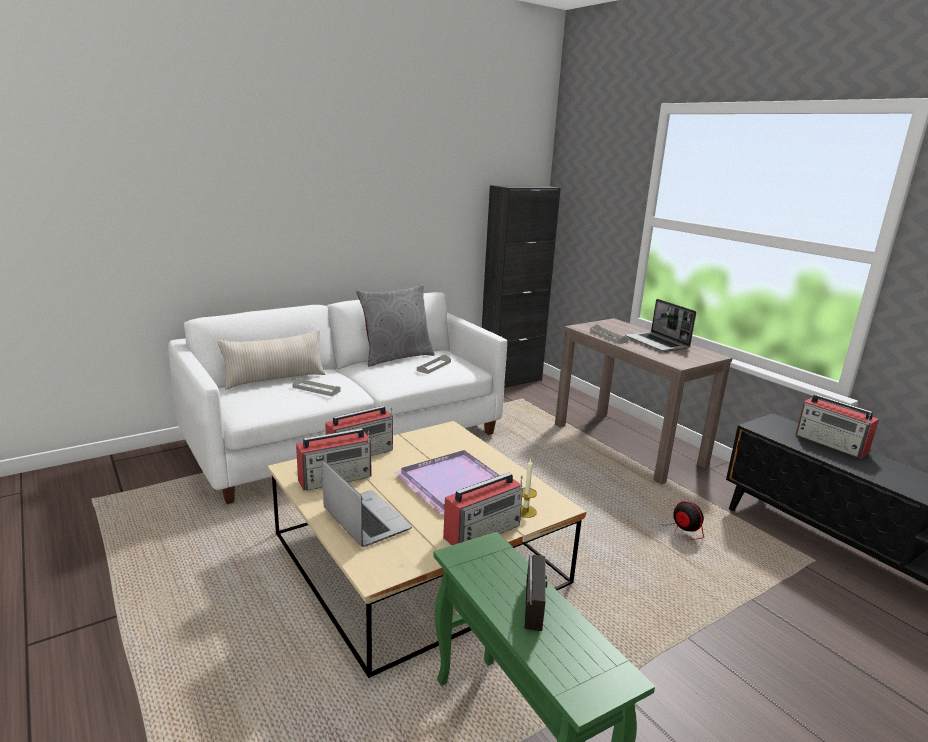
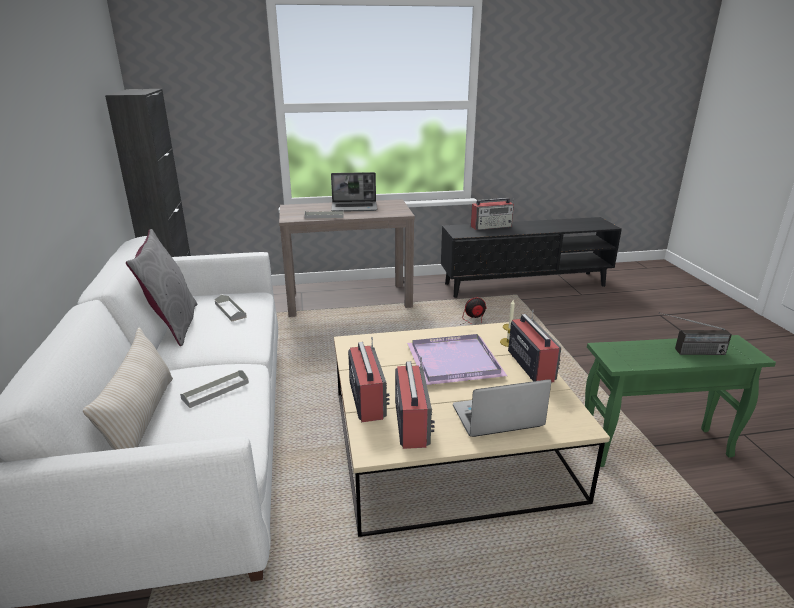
camera: 65 degrees left, 5 degrees up
(535, 619) = (688, 352): radio -> radio turned 150 degrees clockwise

